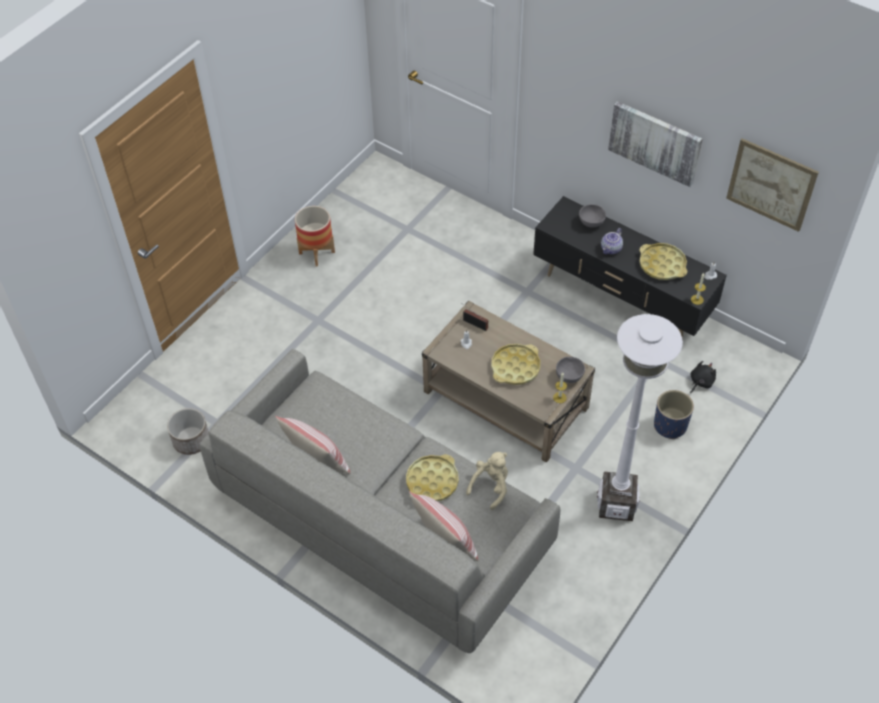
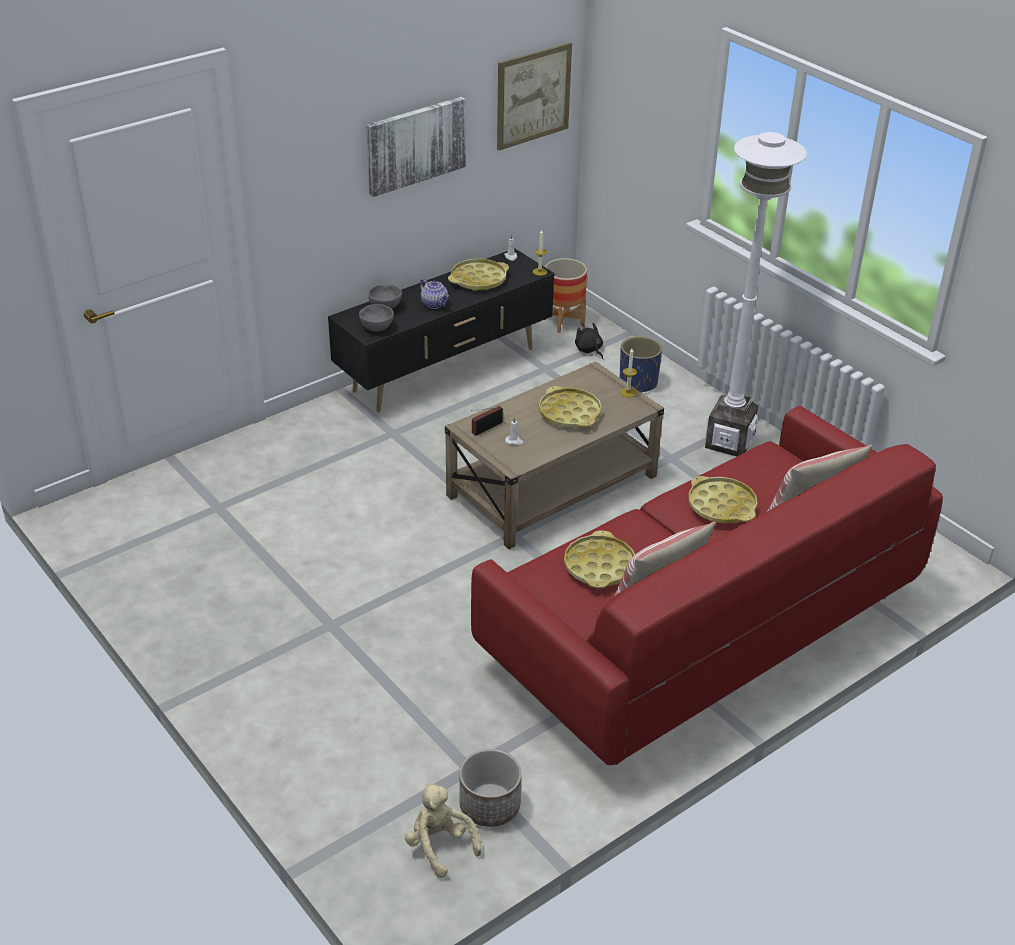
camera: 75 degrees left, 15 degrees down
(317, 252) = (200, 602): planter -> planter (563, 321)
(339, 421) = (599, 566): none -> yellow tray
(382, 521) = (699, 627): grey sofa -> red sofa
(491, 486) = (740, 465): beige plush toy -> beige plush toy (440, 846)
(569, 376) = (600, 379): grey bowl -> grey bowl (377, 328)

